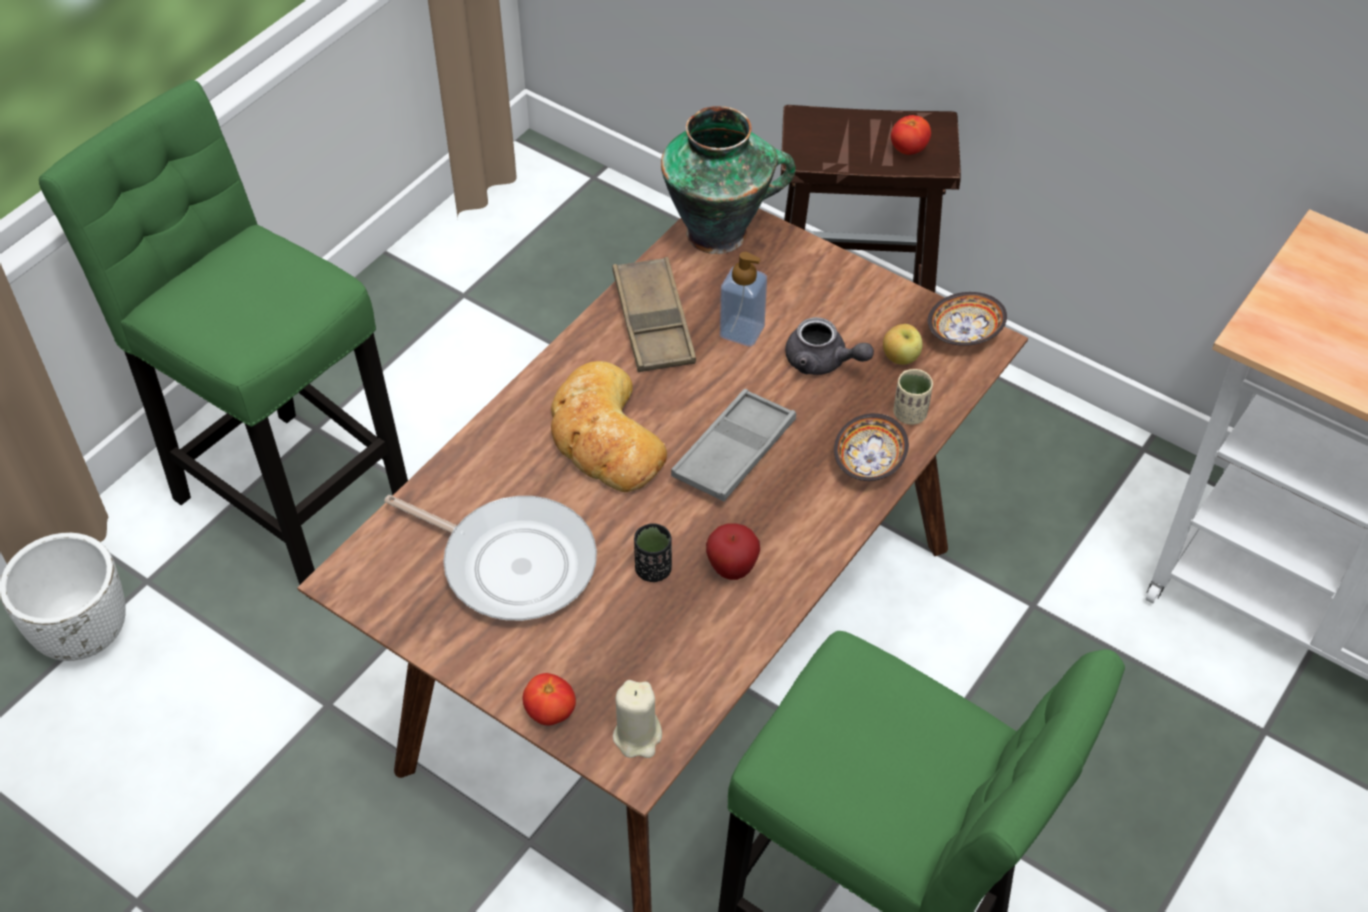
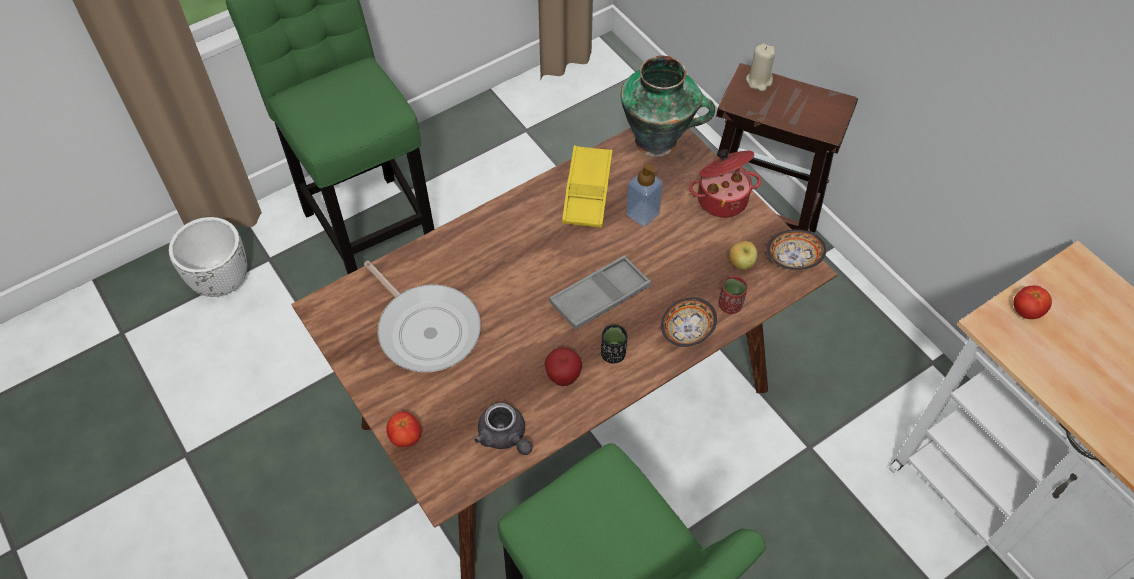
camera: 20 degrees right, 5 degrees up
(604, 437) = (521, 261): bread -> none
(637, 736) = (453, 472): beige candle -> beige candle (759, 81)
(653, 322) = (587, 191): brown tray -> yellow tray
(653, 569) = (512, 361): black cup -> black cup (613, 354)
(823, 362) = (687, 251): grey teapot -> grey teapot (505, 437)
(837, 283) = (721, 198): none -> cooking pot
(908, 149) = (811, 116): tomato -> tomato (1026, 311)
(910, 414) = (730, 305): beige cup -> red cup

